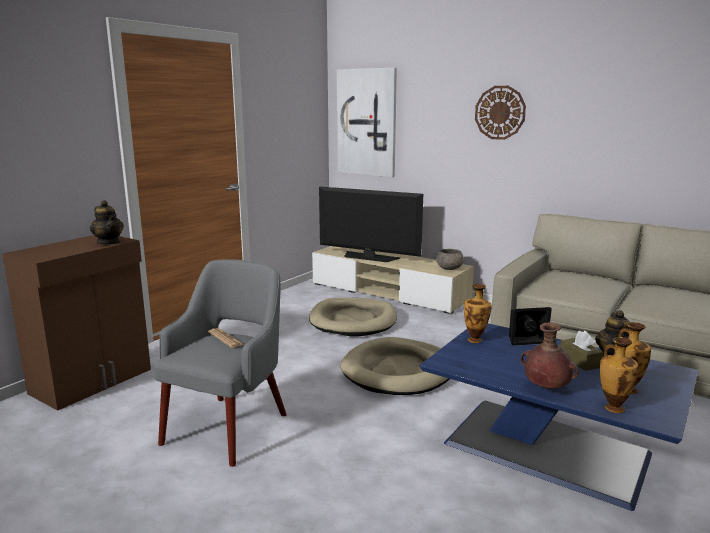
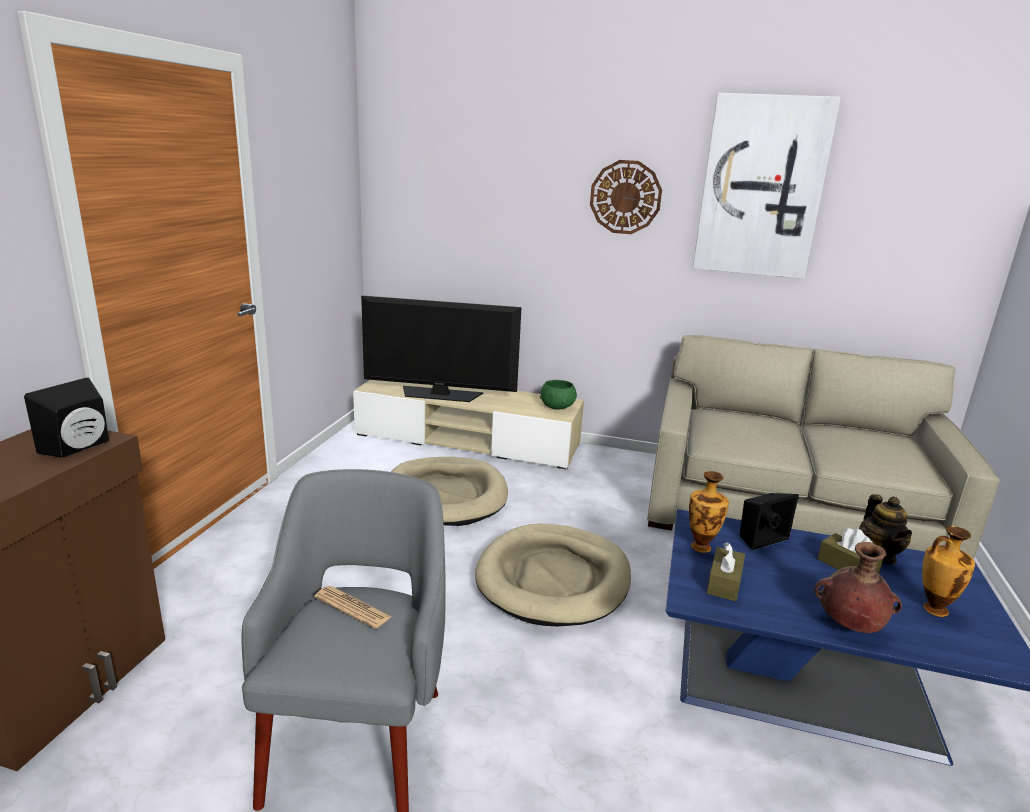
camera: 20 degrees left, 5 degrees up
(109, 242) = (80, 447): teapot -> black speaker
(367, 122) = (425, 200): picture -> picture (761, 187)
(450, 268) = (558, 406): grey bowl -> green bowl
(473, 358) = (724, 583): none -> brown tissue box
(613, 408) = (946, 648): vase -> none

